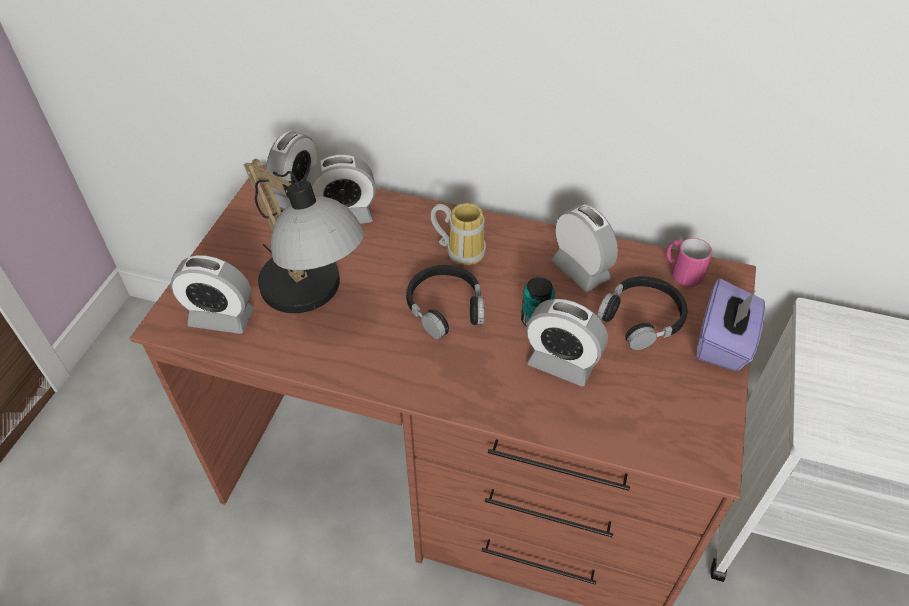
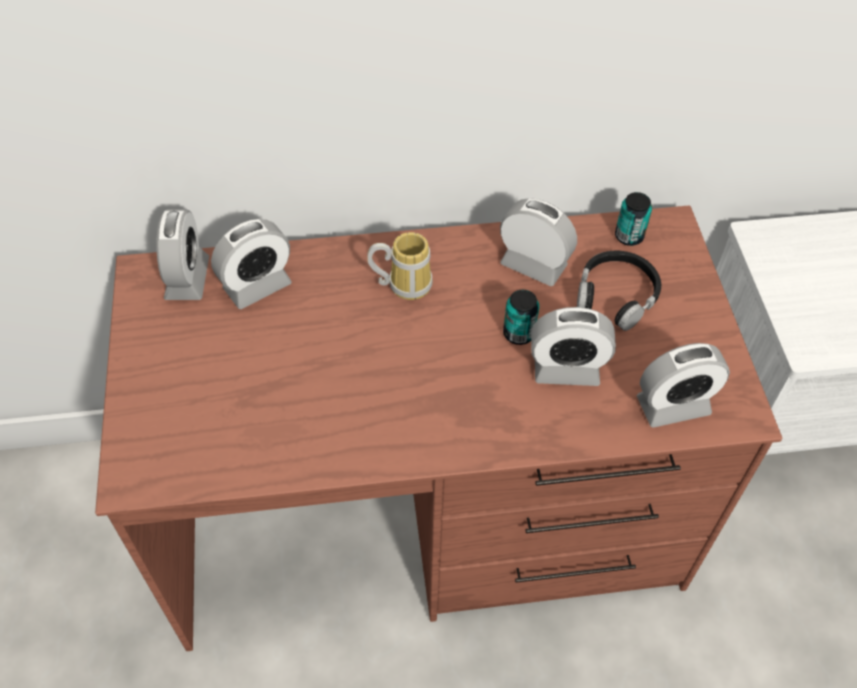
camera: 25 degrees left, 5 degrees up
(221, 318) = (189, 451): alarm clock -> alarm clock (673, 406)
(313, 296) = (276, 390): table lamp -> none
(445, 307) = (423, 351): black headphones -> none
(681, 273) = (629, 236): pink mug -> can
(723, 342) = (700, 294): purple tissue box -> none

